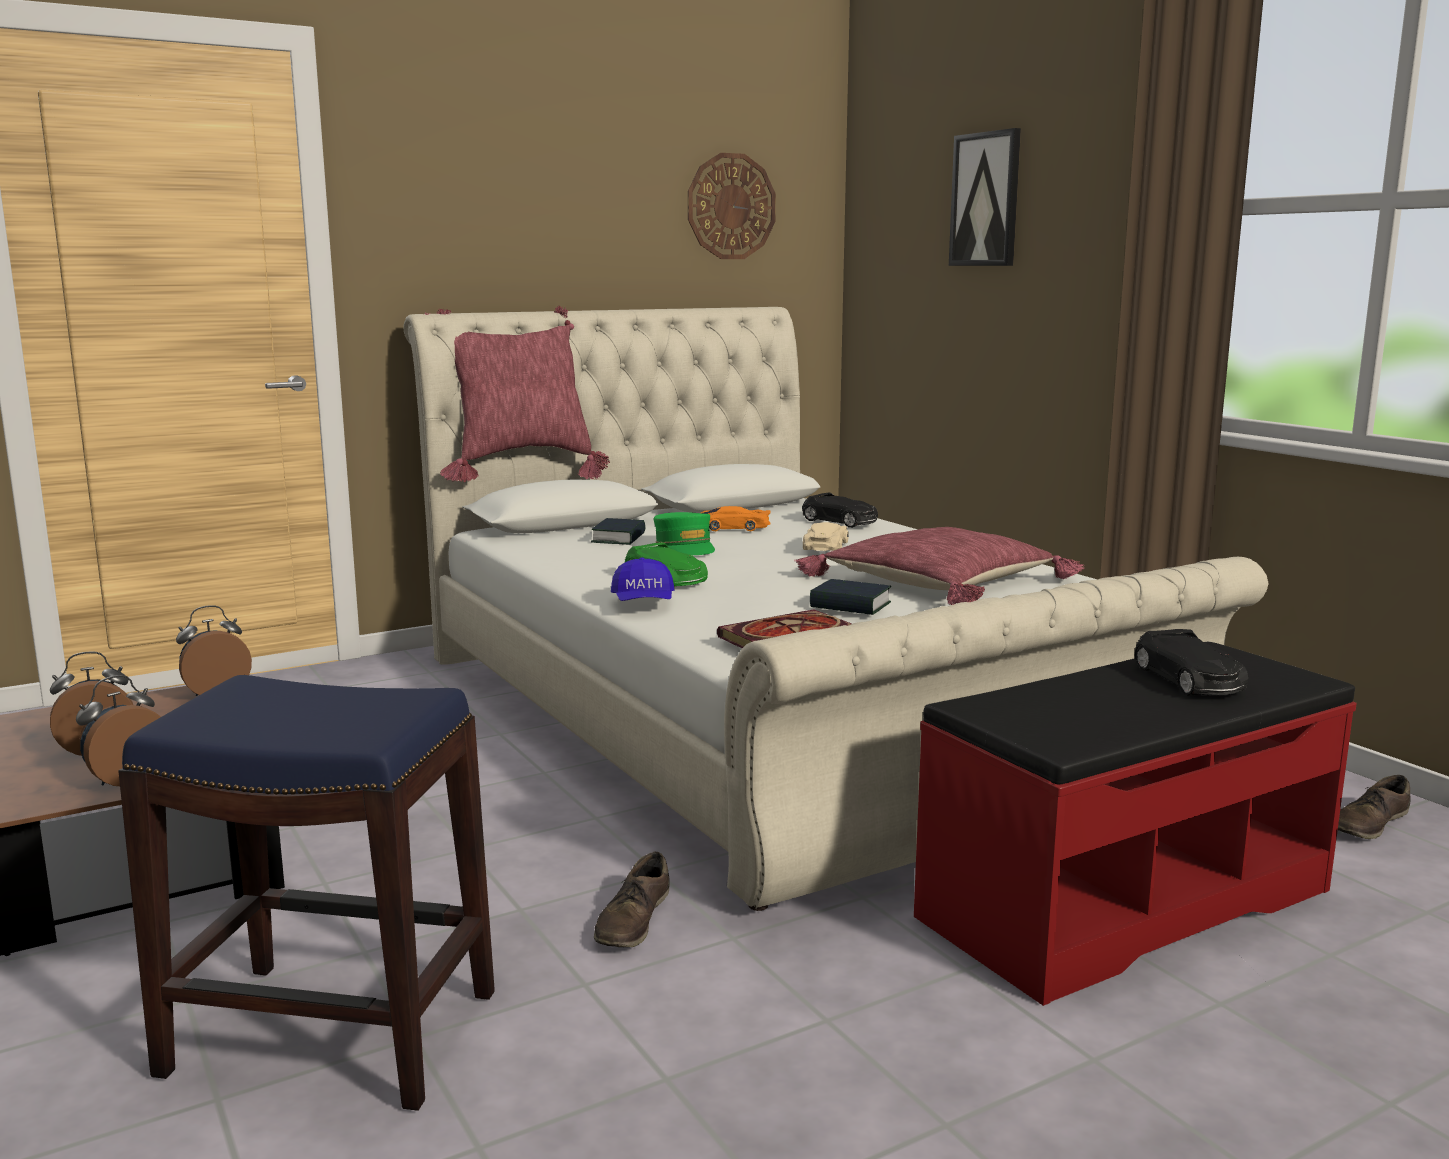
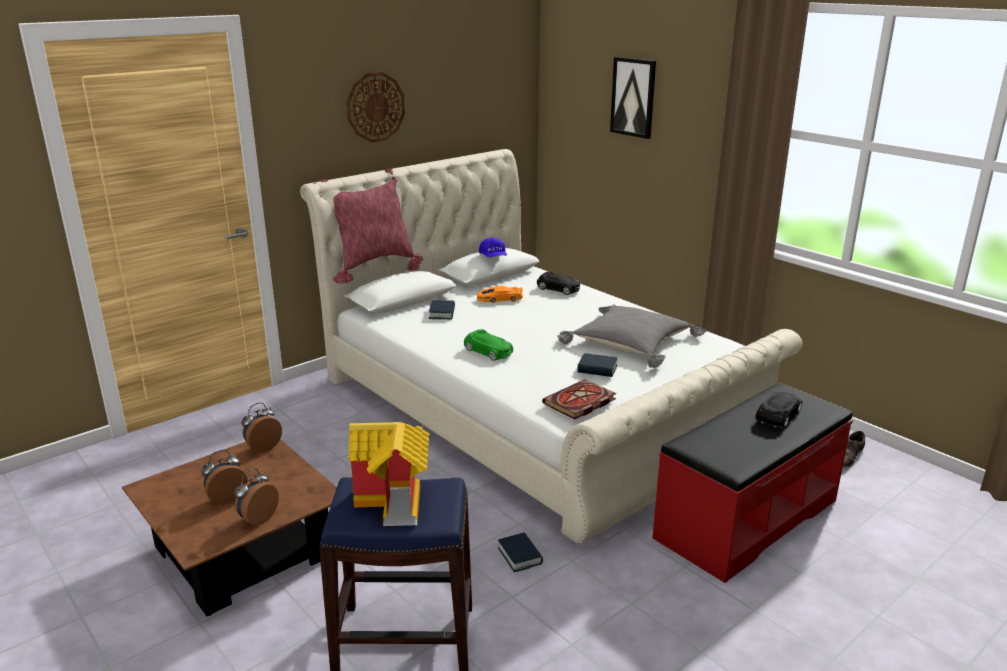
camera: 10 degrees left, 10 degrees up
(303, 708) = (396, 502): none -> toy house
(633, 920) = (520, 556): brown shoe -> book
(643, 603) = (487, 374): blue cap -> blue cap (493, 257)
(685, 547) = (484, 320): green cap -> none
(731, 206) = (477, 91): wall clock -> wall clock (375, 107)
(825, 546) = (561, 314): beige toy car -> none
(937, 579) = (631, 340): red pillow -> grey pillow
(1189, 680) = (778, 415): black toy car -> black toy car turned 120 degrees counterclockwise

